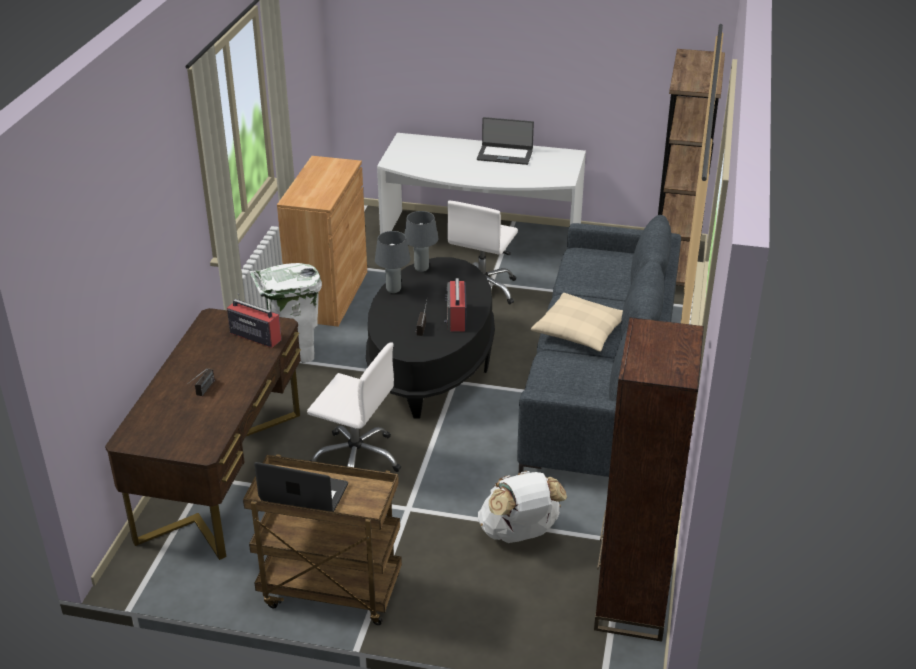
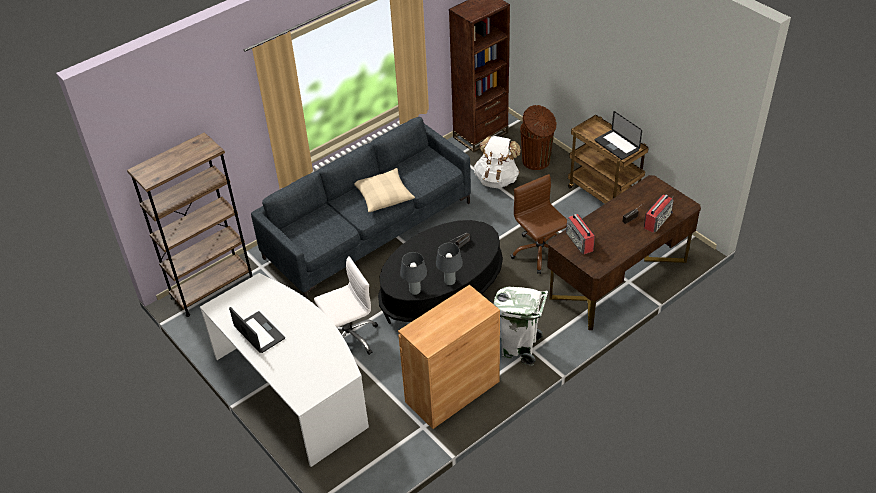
camera: 140 degrees left, 10 degrees up
(356, 458) = (539, 253): white office chair -> brown office chair
(456, 318) = (435, 241): radio -> radio (657, 220)
(490, 597) = (536, 161): none -> brown trash can

